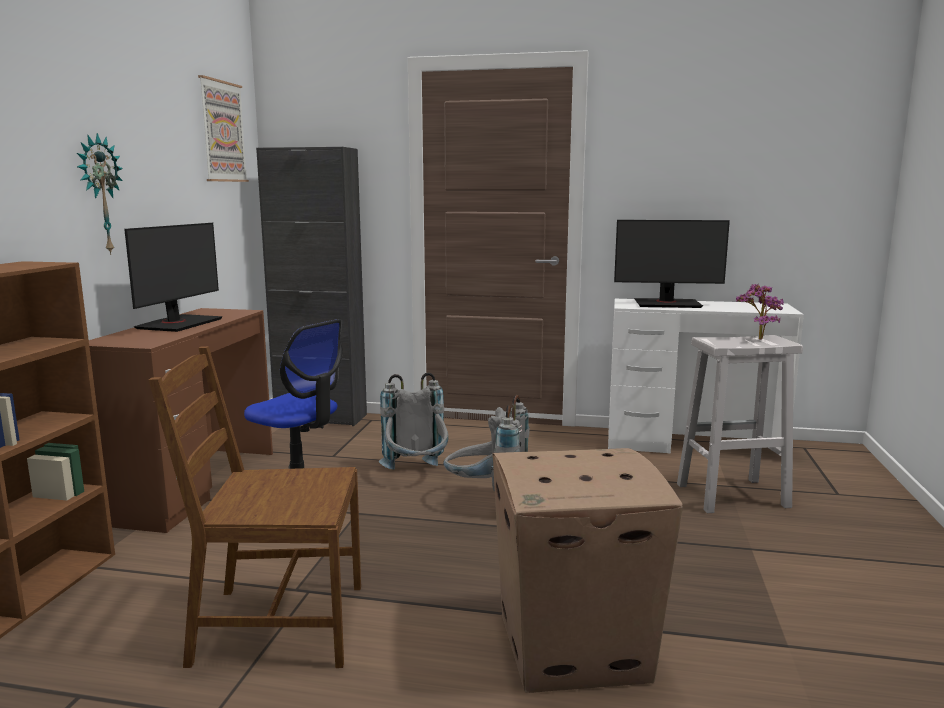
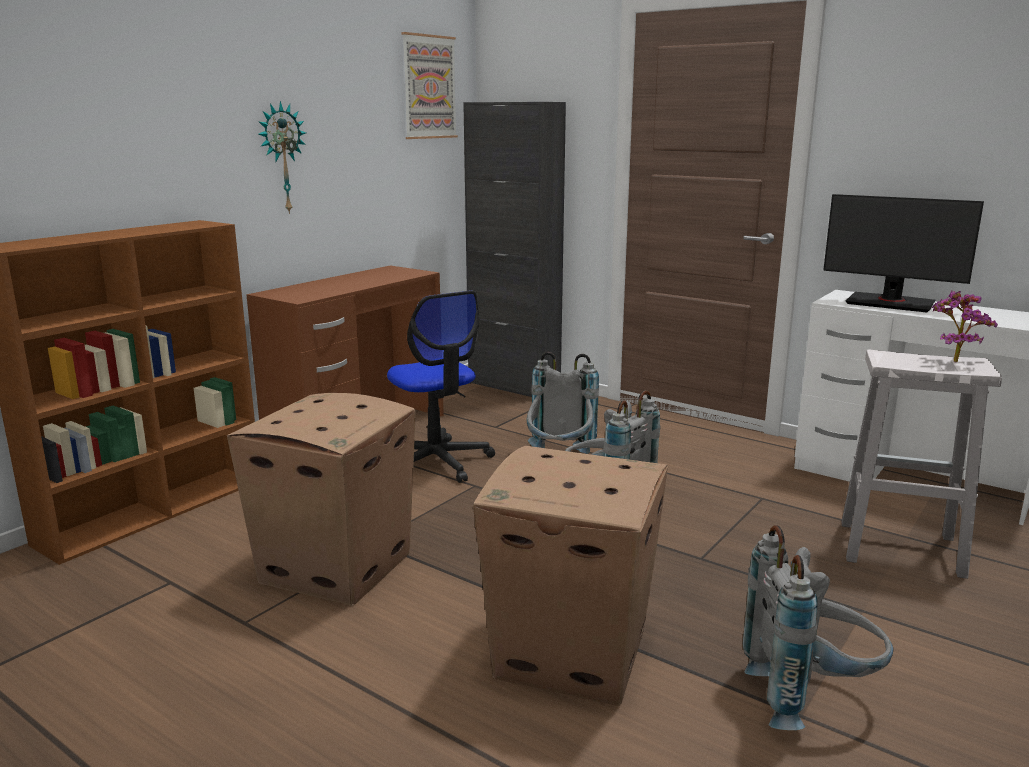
camera: 25 degrees right, 5 degrees up
(178, 324) = (349, 281): monitor -> none
(278, 625) = (337, 567): brown chair -> cardboard box
(779, 628) = (810, 697): none -> grey backpack

